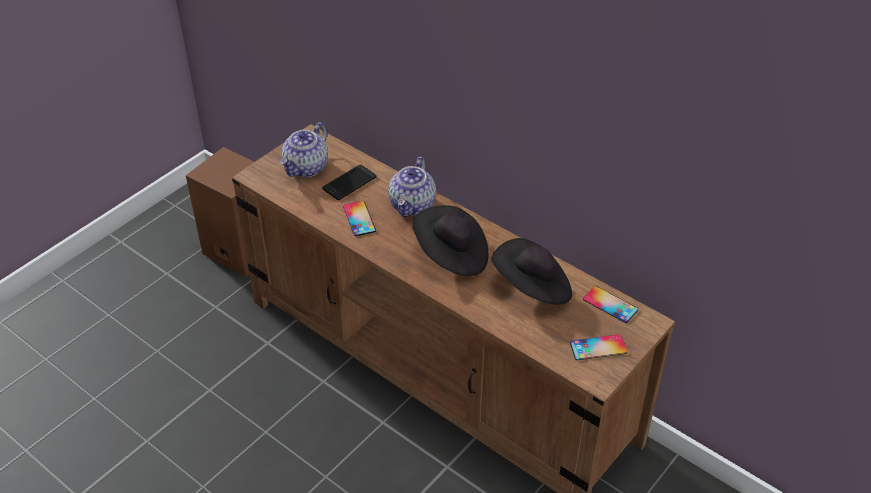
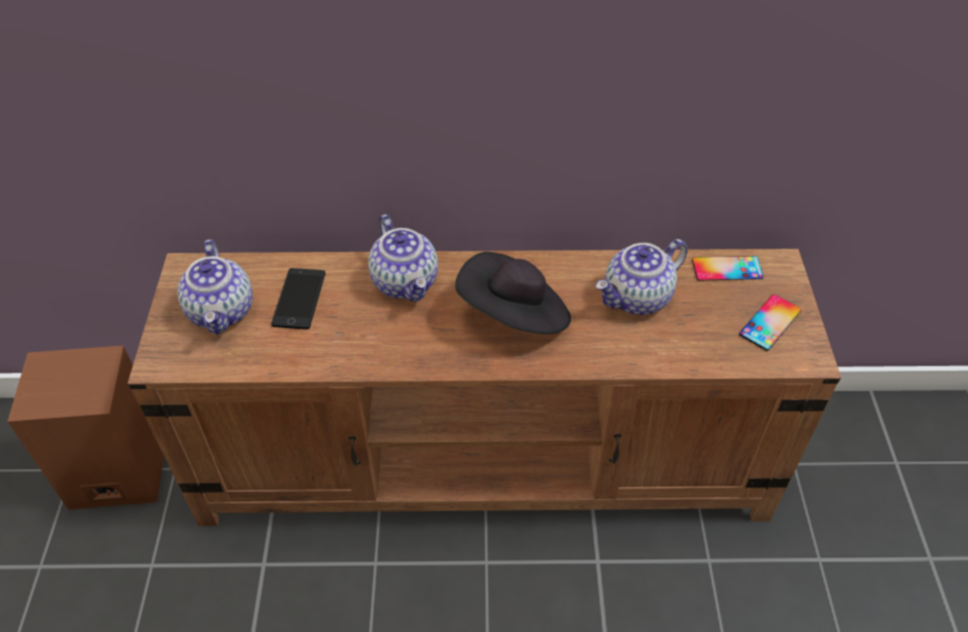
camera: 40 degrees left, 5 degrees up
(359, 218) = (360, 336): phone -> none
(532, 288) = (637, 298): black hat -> teapot

